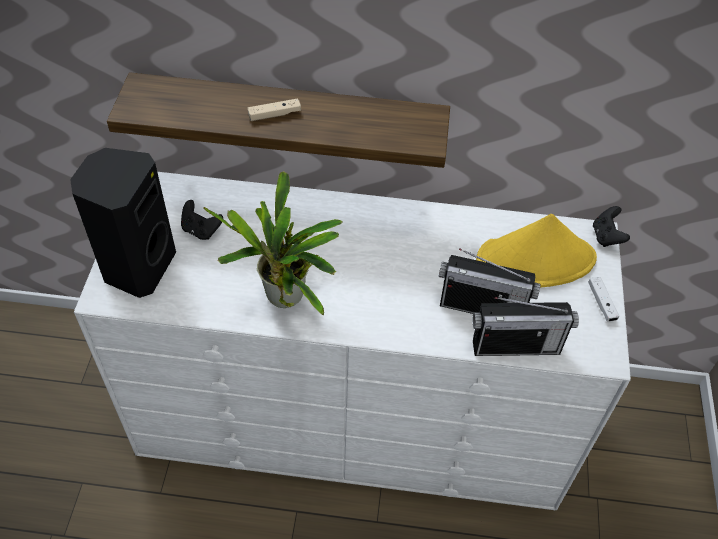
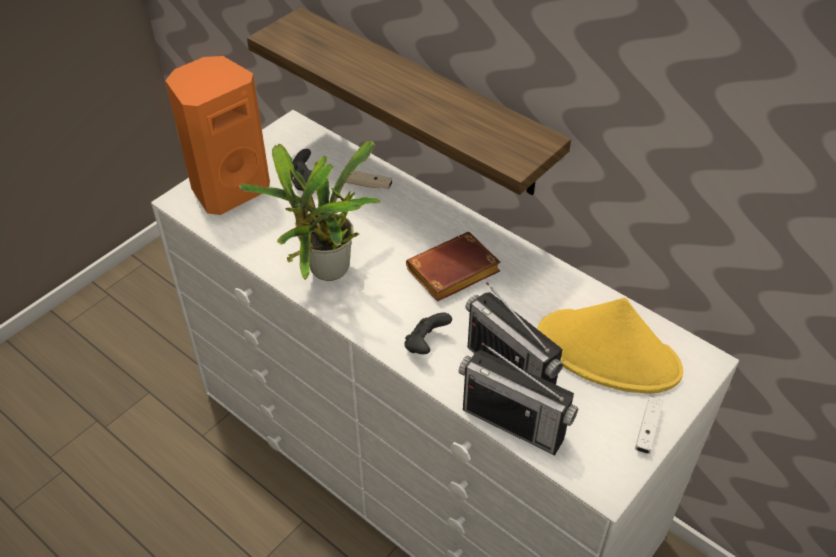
camera: 35 degrees right, 5 degrees down
(137, 266) = (229, 189): black speaker -> orange speaker
(274, 114) = (391, 84): beige game controller -> beige game controller (367, 184)
(382, 253) = (452, 274): none -> brown book
(606, 236) = (712, 368): black game controller -> black game controller (425, 344)

